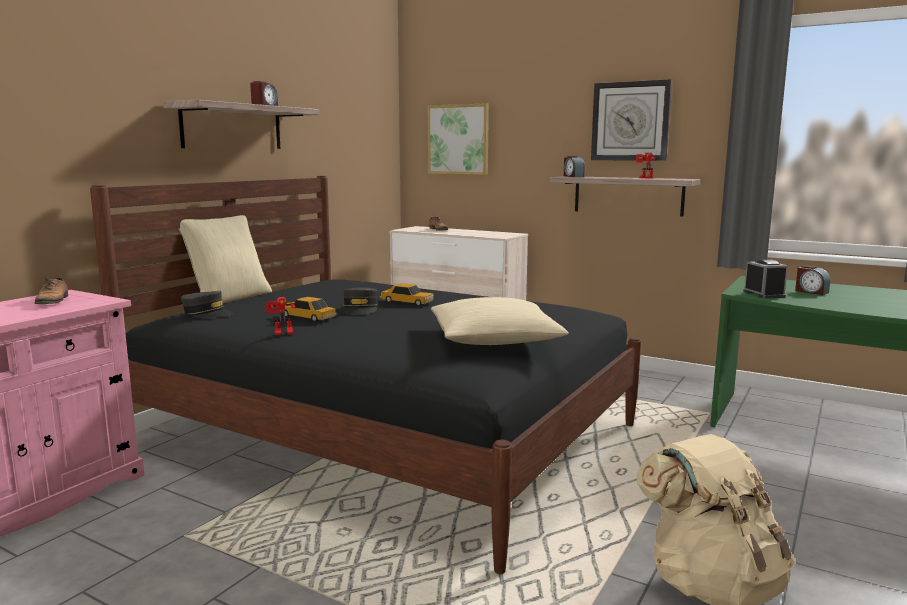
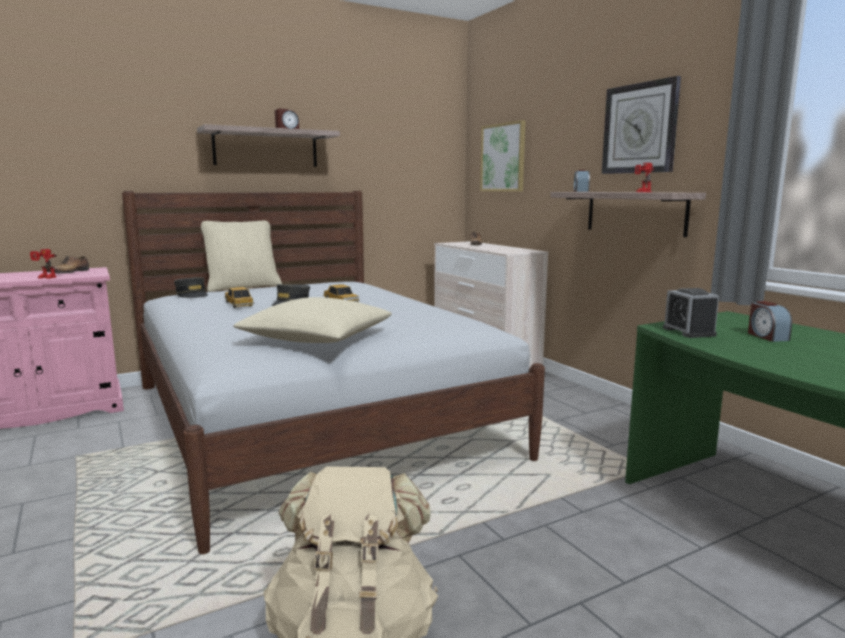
camera: 30 degrees right, 0 degrees up
(282, 333) = (191, 313): toy robot -> toy robot (44, 278)
(387, 434) = (312, 418): black bed -> white bed
(763, 294) = (688, 331): alarm clock -> alarm clock turned 150 degrees clockwise

